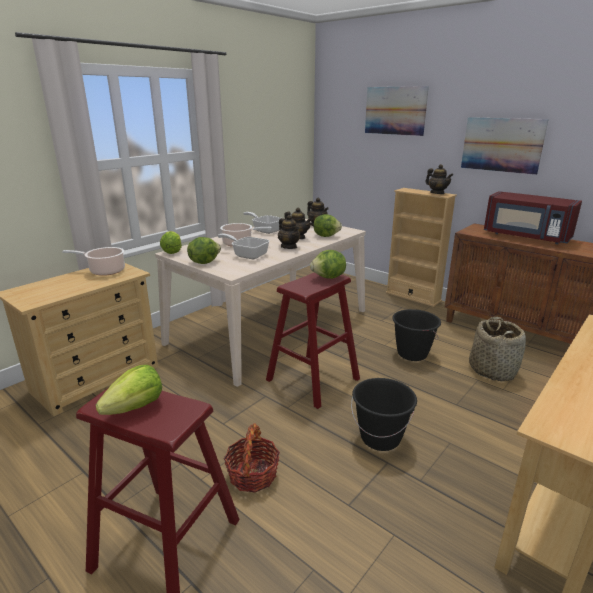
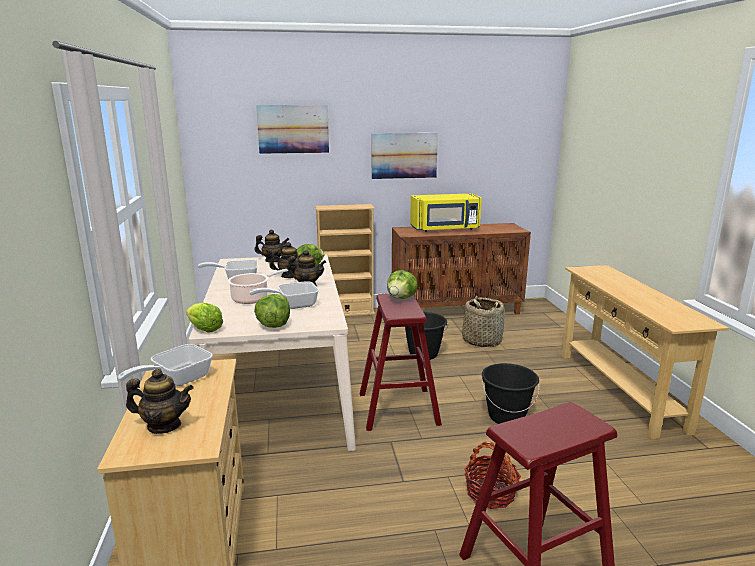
camera: 50 degrees left, 5 degrees down
(105, 271) = (176, 379): cooking pot -> frying pan
(136, 407) = (549, 432): lettuce -> none
(437, 193) = (357, 205): teapot -> teapot (164, 426)
(526, 237) = (445, 229): red microwave -> yellow microwave

